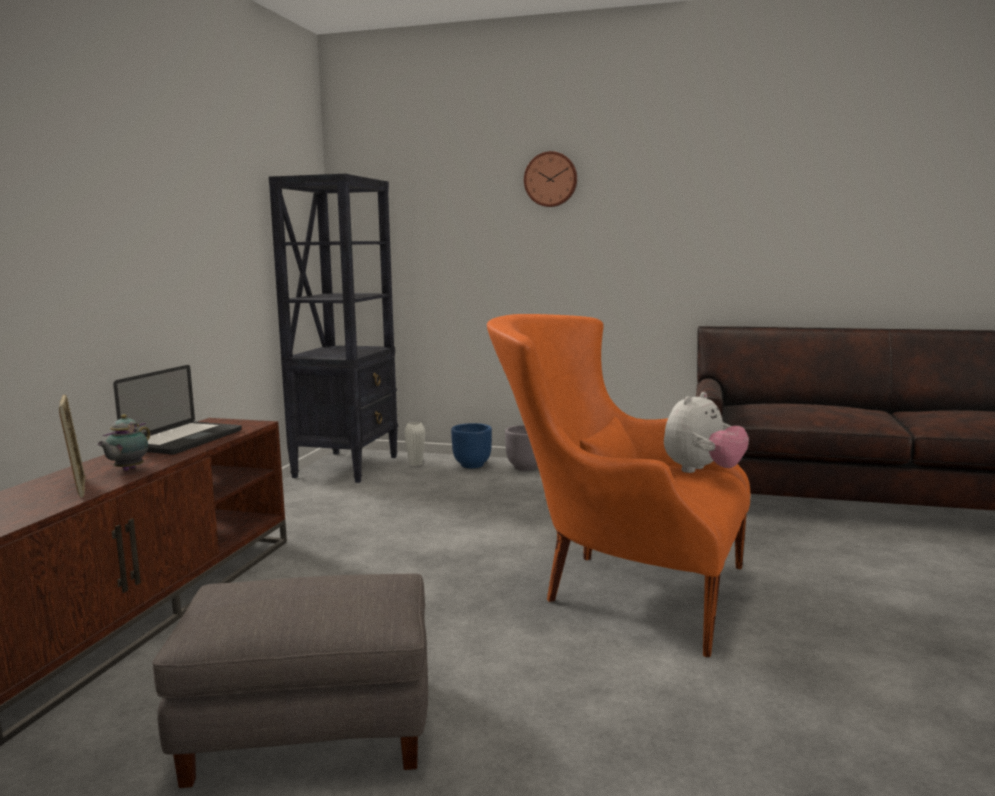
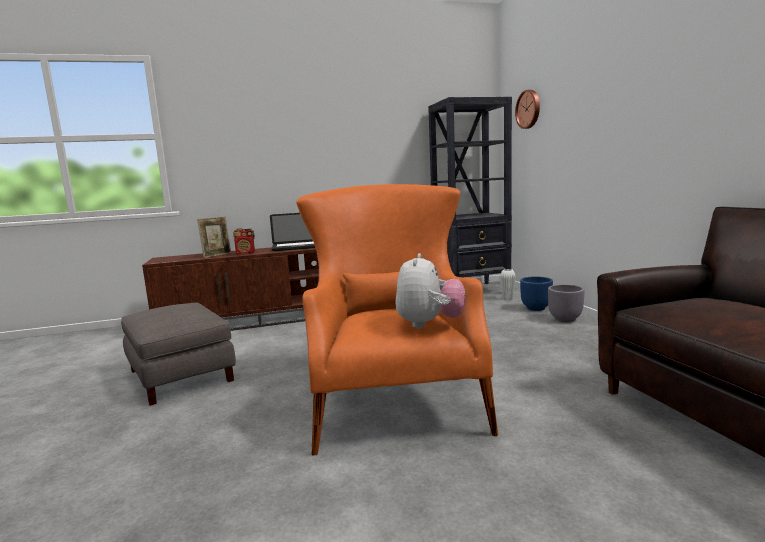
camera: 60 degrees right, 0 degrees up
(127, 470) = (245, 253): teapot -> radio
(551, 179) = (609, 71): wall clock -> wall clock (529, 109)
(702, 471) = (429, 324): plush toy -> plush toy turned 90 degrees counterclockwise

